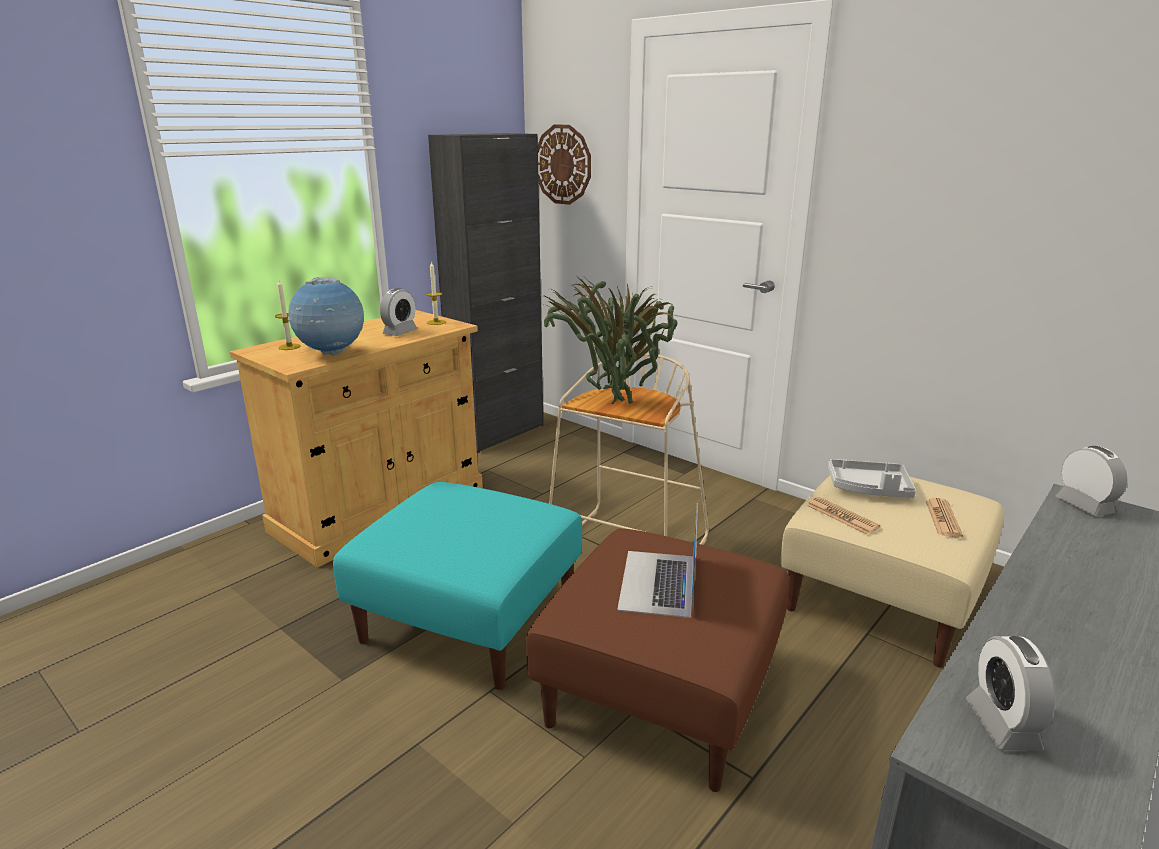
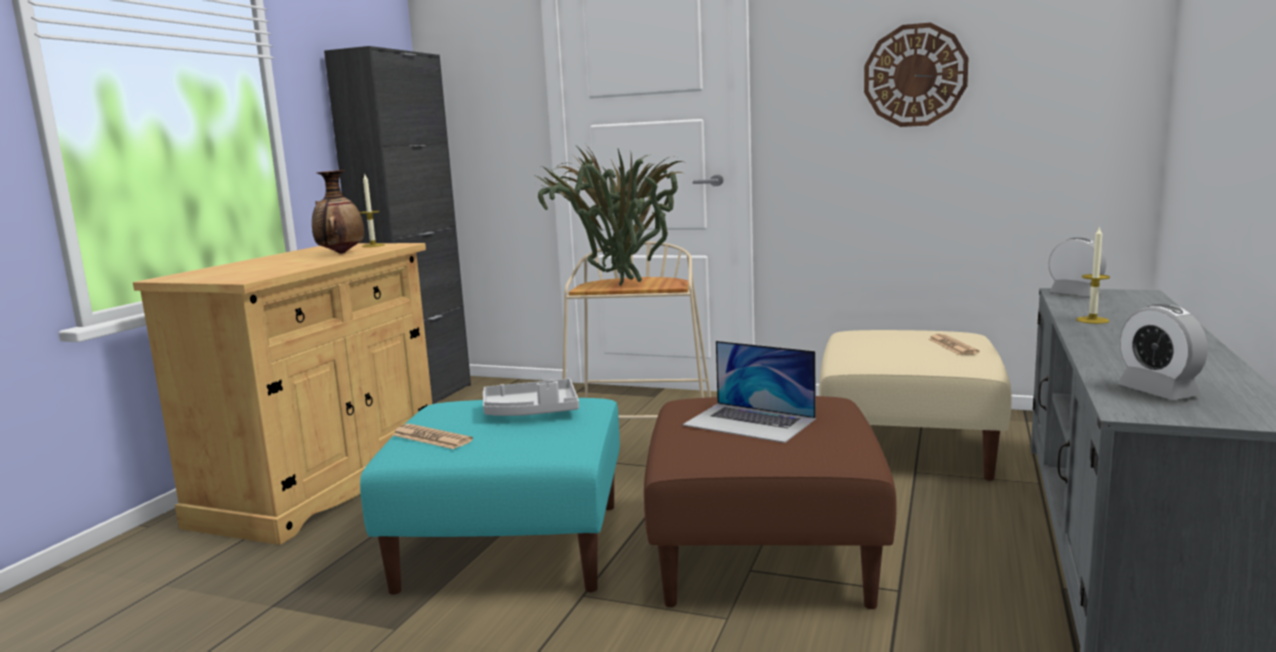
camera: 20 degrees left, 10 degrees down
(289, 347) = (212, 272): candle -> candle (1092, 320)
(332, 354) = (278, 269): globe -> none
(400, 332) = (340, 253): alarm clock -> vase
(563, 164) = (466, 89): wall clock -> wall clock (915, 75)
(658, 582) = (749, 422): laptop -> laptop turned 45 degrees counterclockwise
(841, 516) = (869, 358): newspaper -> newspaper (431, 438)
(869, 488) = (874, 339): grey tray -> grey tray (531, 412)

